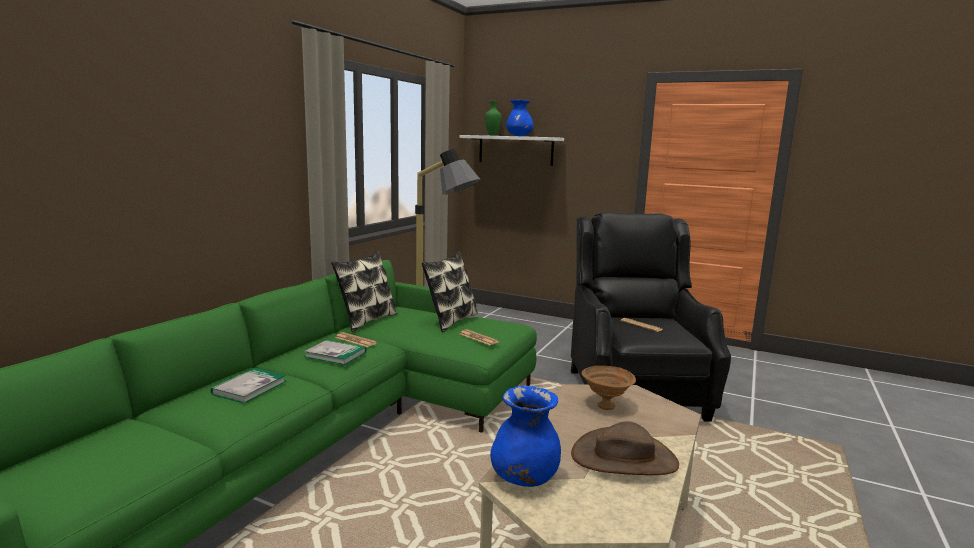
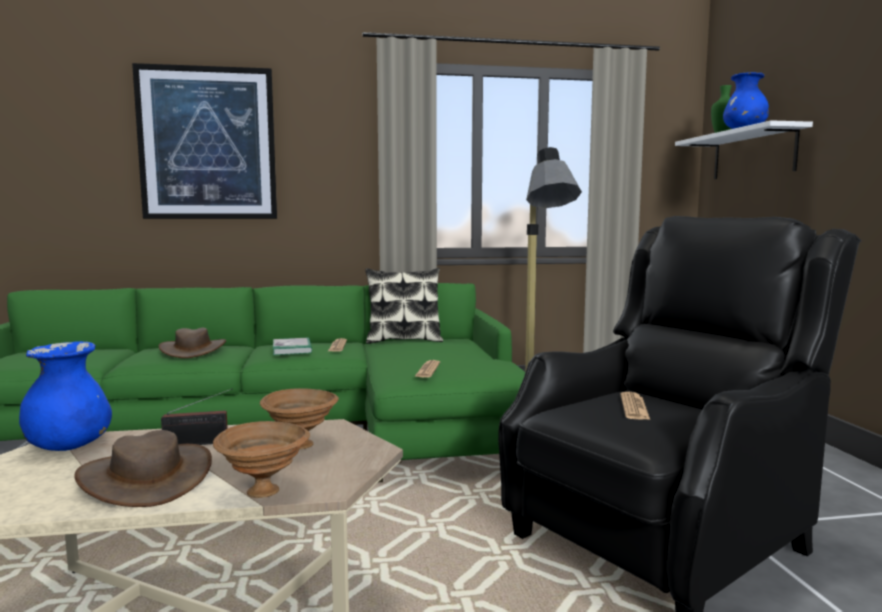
camera: 55 degrees right, 5 degrees down
(129, 131) = (207, 144): none -> picture
(249, 387) = (193, 350): book -> brown hat
(450, 321) = (459, 354): pillow -> none
(569, 432) = (199, 443): none -> radio
(675, 429) = (265, 491): none -> brown bowl

